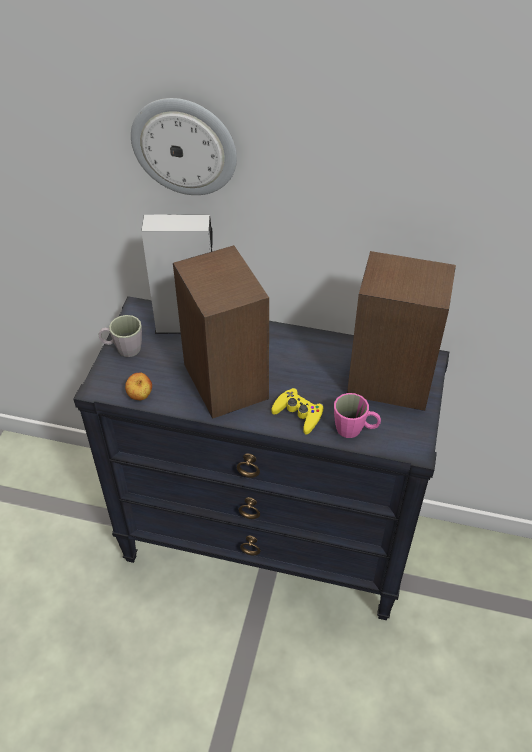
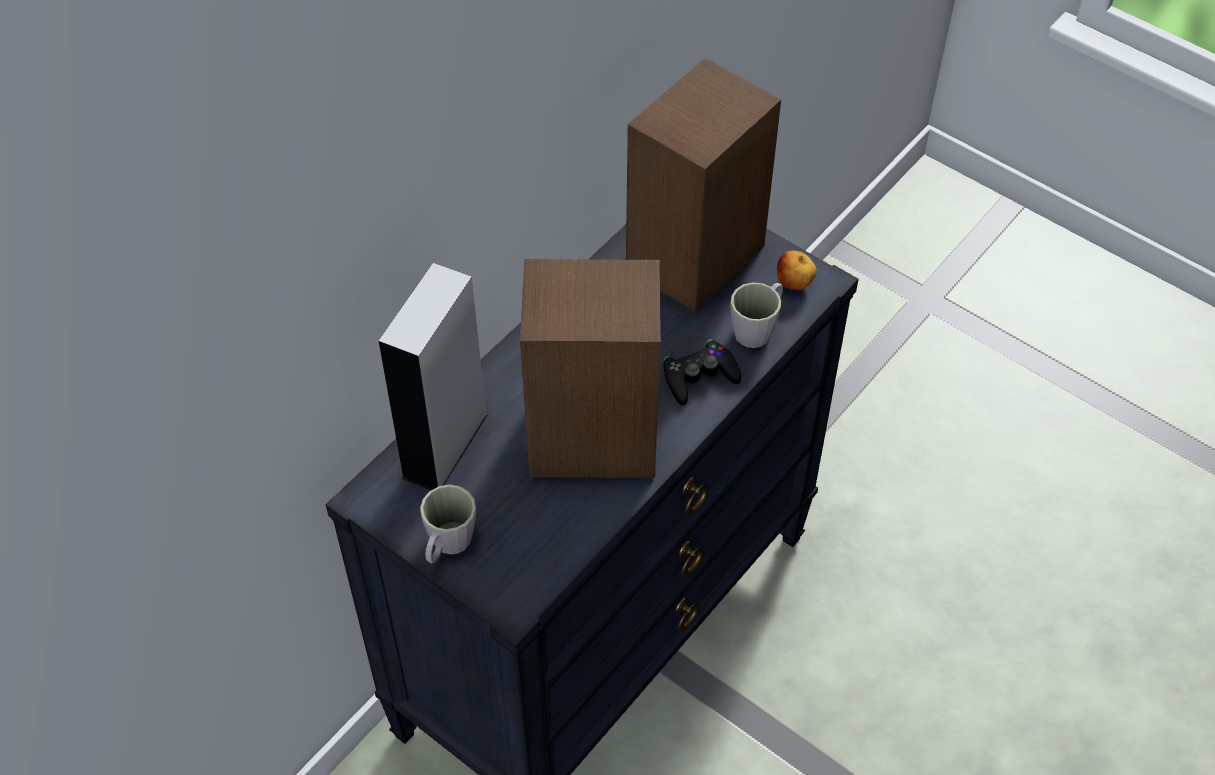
camera: 65 degrees left, 5 degrees up
(140, 396) = (562, 553): apple -> apple (794, 284)
(184, 146) = (364, 204): wall clock -> none
(298, 414) = (699, 377): yellow game controller -> black game controller
(355, 429) = (758, 328): pink mug -> grey mug

